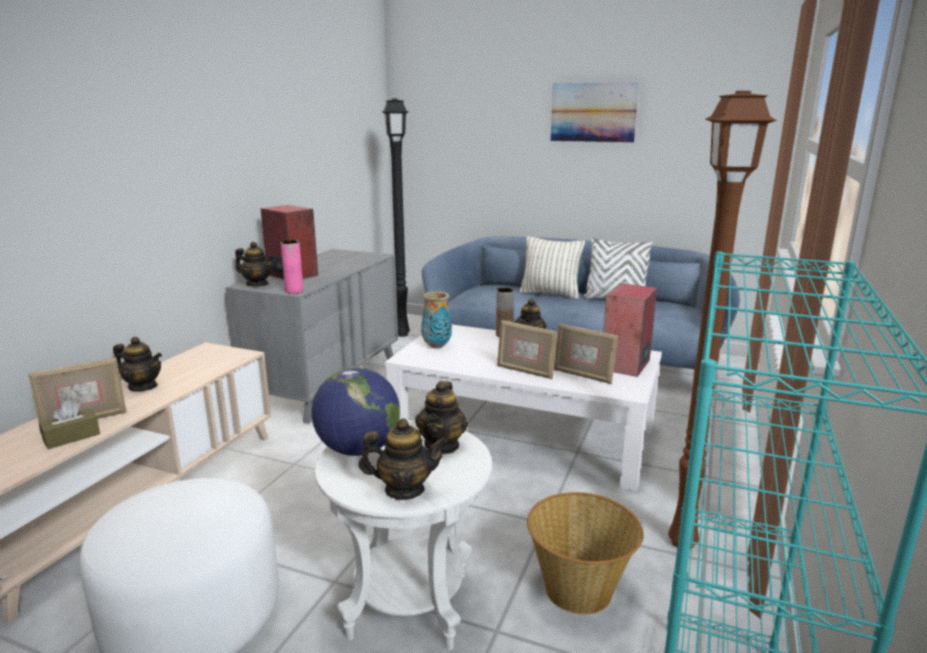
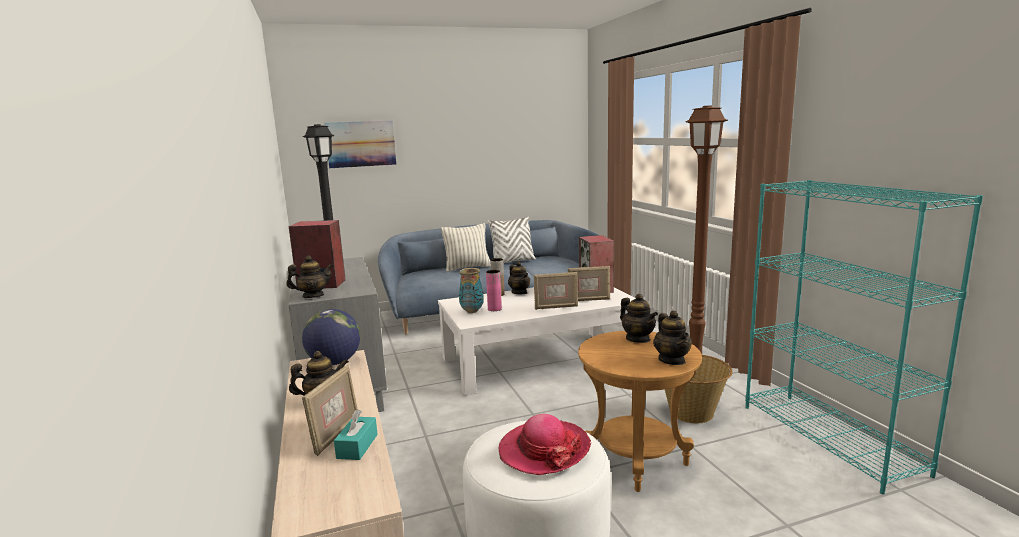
camera: 40 degrees left, 5 degrees down
(71, 437) = (357, 446): brown tissue box -> turquoise tissue box
(175, 521) = (544, 449): none -> hat
(294, 291) = (361, 292): pink vase -> pink vase (494, 309)
(358, 450) = (606, 356): globe -> globe (334, 363)
(404, 490) = (672, 360): teapot -> teapot turned 120 degrees clockwise
(409, 605) = (636, 460): white side table -> brown side table
(593, 112) = (463, 130): picture -> picture (361, 144)

